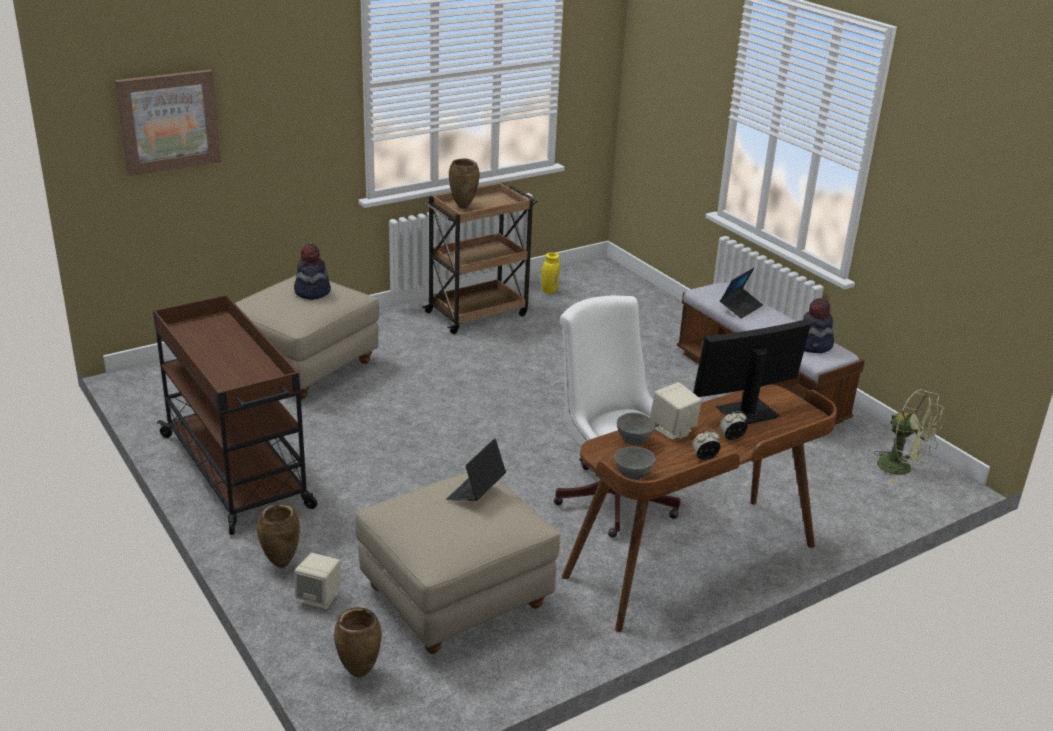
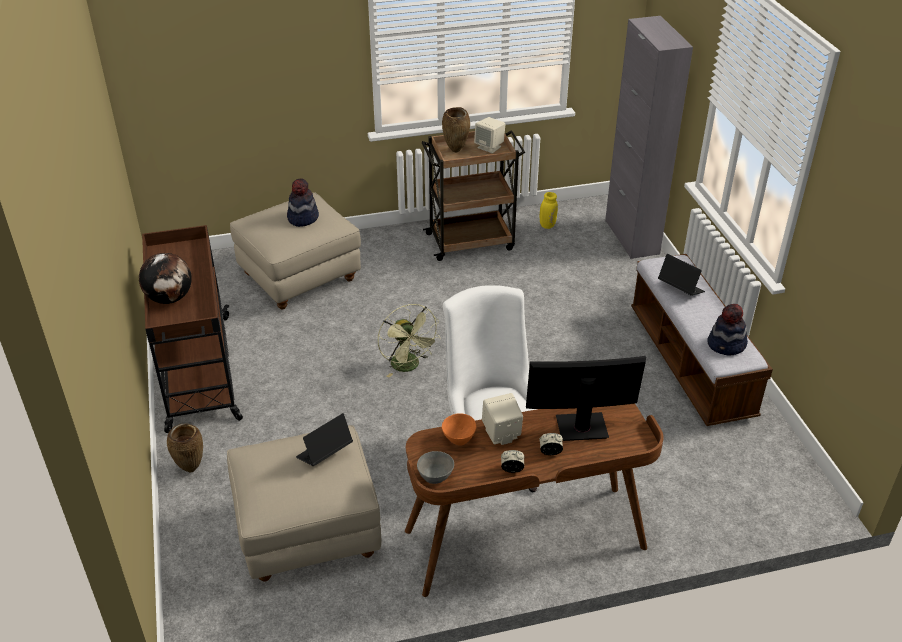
camera: 20 degrees right, 10 degrees up
(168, 121) = (188, 63): picture -> none
(220, 368) = (170, 298): none -> globe
(319, 598) = (204, 507): beige speaker -> beige speaker (489, 147)
(358, 674) = (199, 586): brown vase -> none
(633, 441) = (458, 439): grey bowl -> orange bowl
(639, 291) = (631, 237): none -> grey cabinet
(740, 307) = (680, 288): laptop -> laptop turned 105 degrees counterclockwise
(902, 469) = (781, 482): green fan -> green fan (409, 366)

